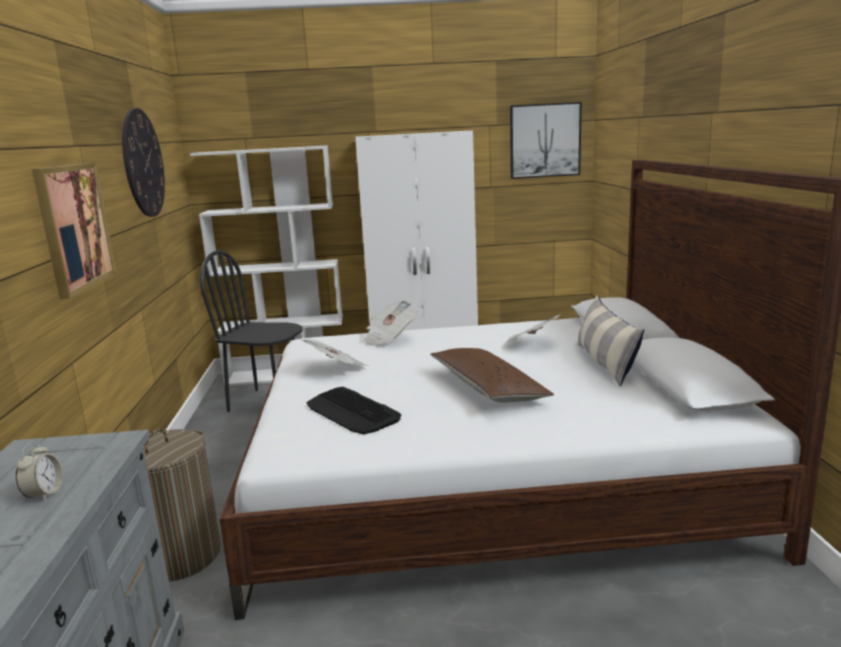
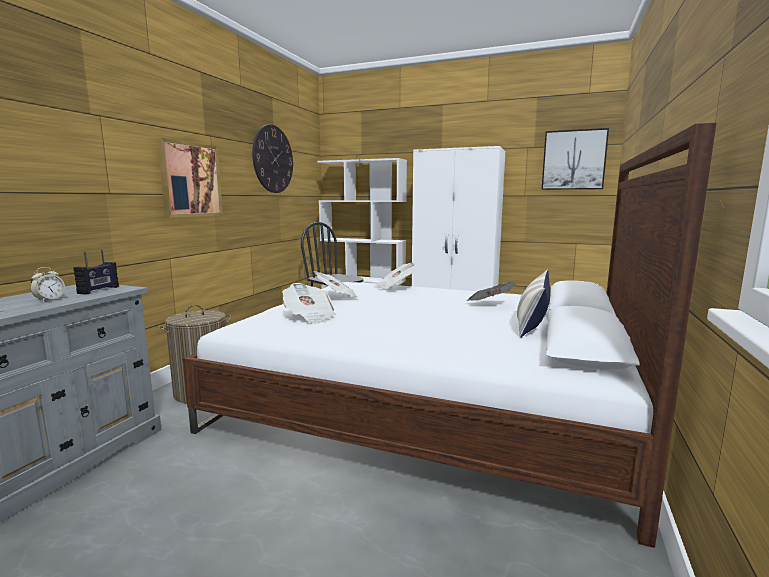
camera: 25 degrees right, 5 degrees down
(82, 454) = (99, 290): none -> radio
(352, 412) = (309, 317): keyboard -> newspaper
(488, 388) = (415, 321): brown pillow -> none

